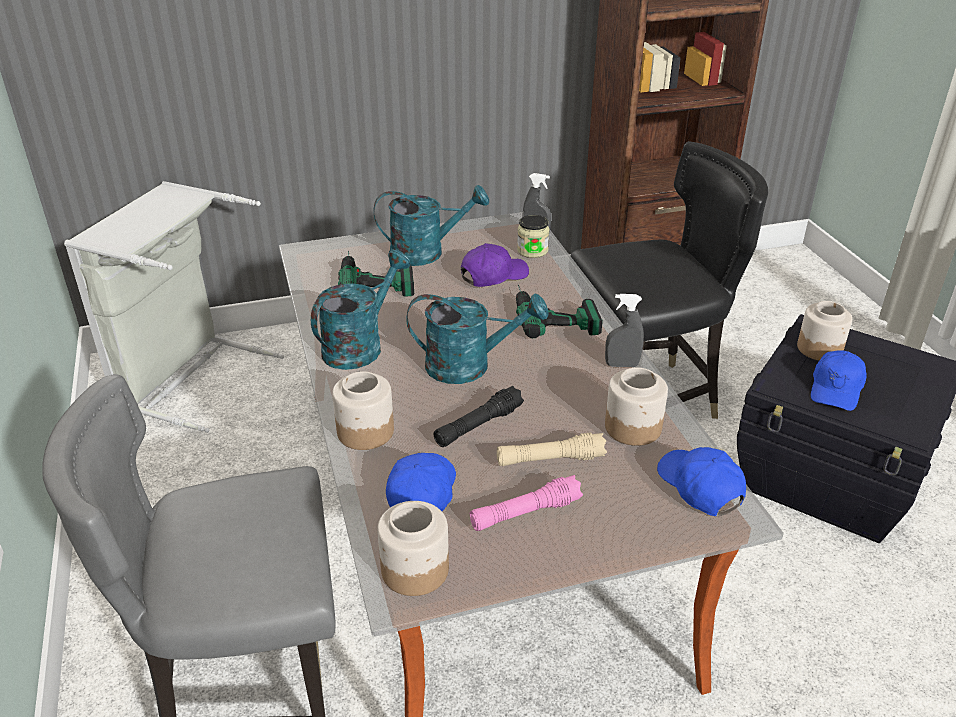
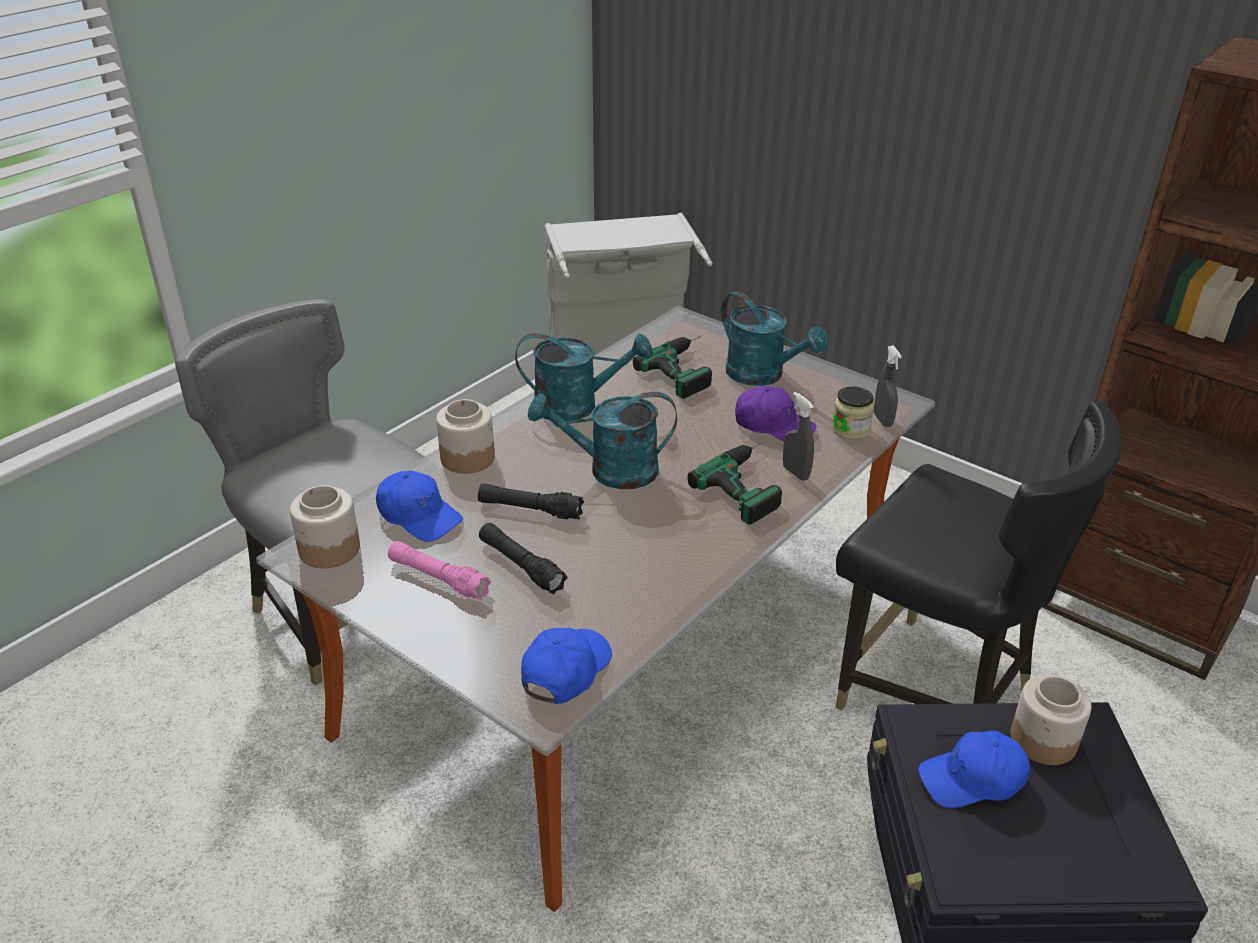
camera: 55 degrees right, 0 degrees up
(421, 492) = (419, 516): blue cap -> blue cap turned 60 degrees clockwise
(470, 366) = (610, 471): turquoise watering can -> turquoise watering can turned 120 degrees clockwise
(550, 459) = (521, 566): beige flashlight -> black flashlight
(621, 365) = (712, 557): grey spray bottle -> grey spray bottle (795, 473)
(633, 427) = (617, 598): jar -> none

